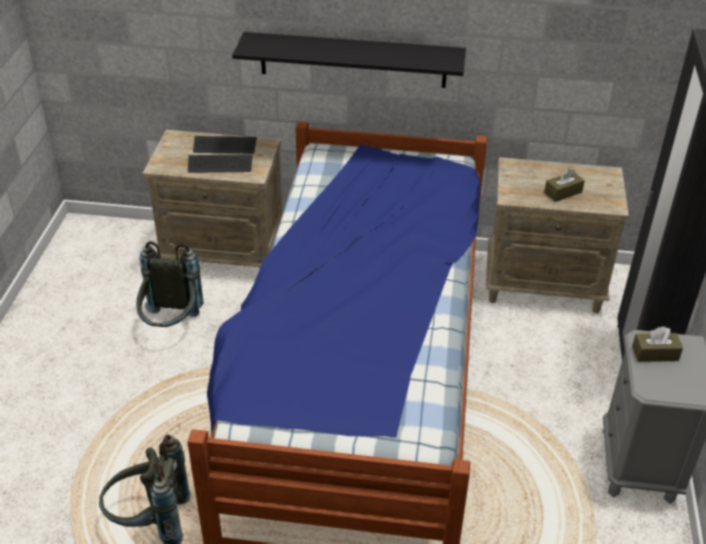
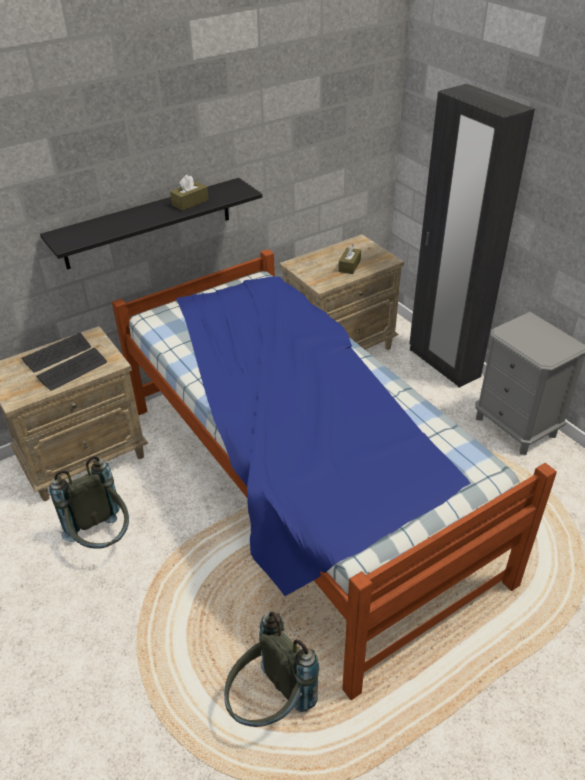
camera: 40 degrees left, 0 degrees up
(655, 353) = (521, 336): brown tissue box -> brown tissue box (190, 202)

